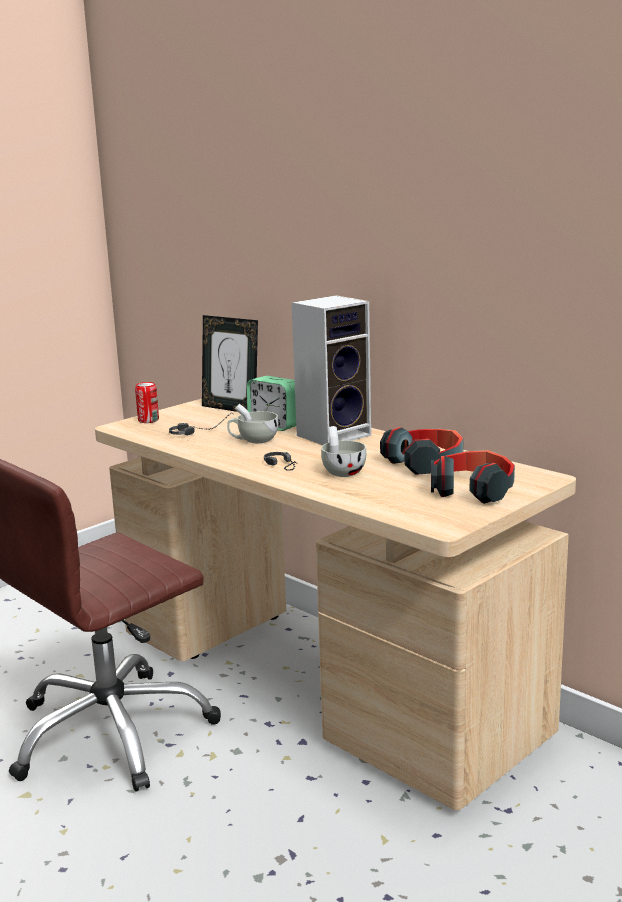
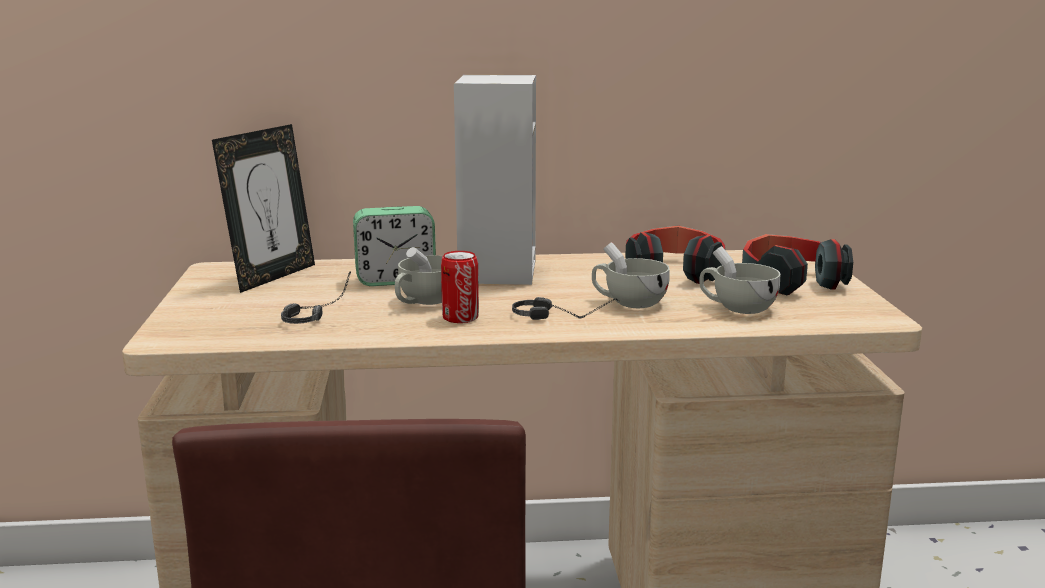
camera: 50 degrees left, 0 degrees up
(148, 420) = (190, 319): can -> can (460, 317)
(231, 408) = (272, 276): picture frame -> picture frame turned 45 degrees counterclockwise
(387, 493) = (737, 307): none -> white cup

